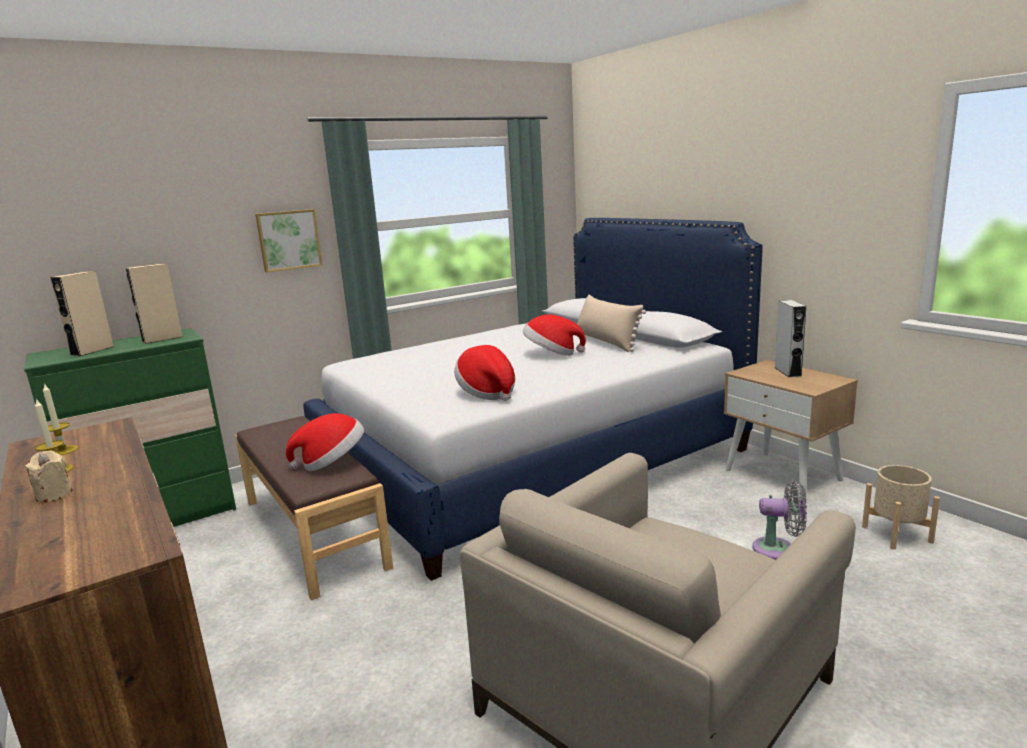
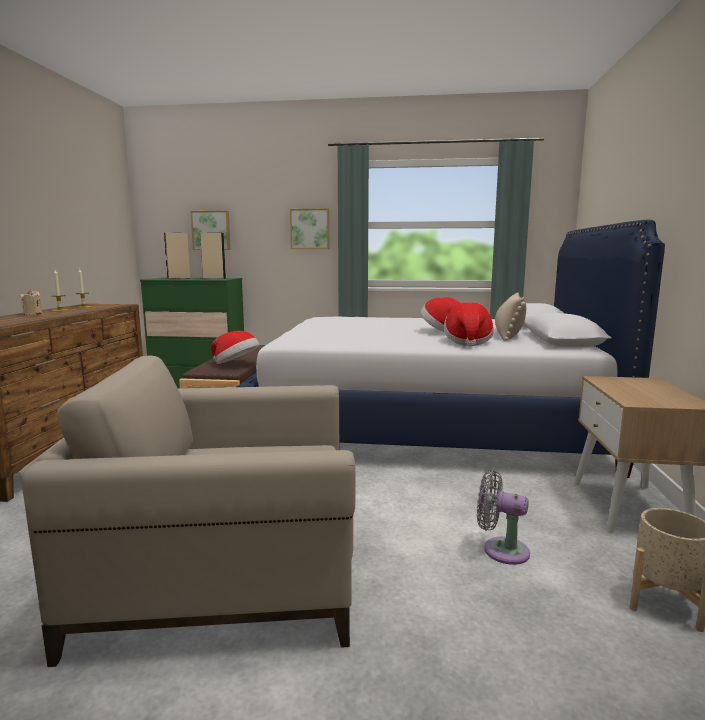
camera: 40 degrees right, 5 degrees down
(118, 259) = (211, 230): none -> picture
(487, 393) = (338, 339): hat -> hat (467, 342)
(778, 549) = (501, 550): grey fan -> grey fan turned 150 degrees clockwise
(787, 372) = (652, 388): grey speaker -> none

